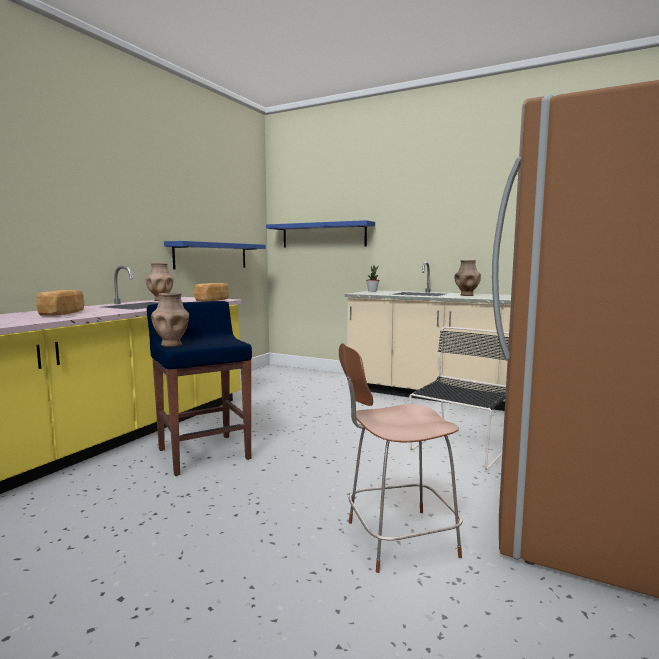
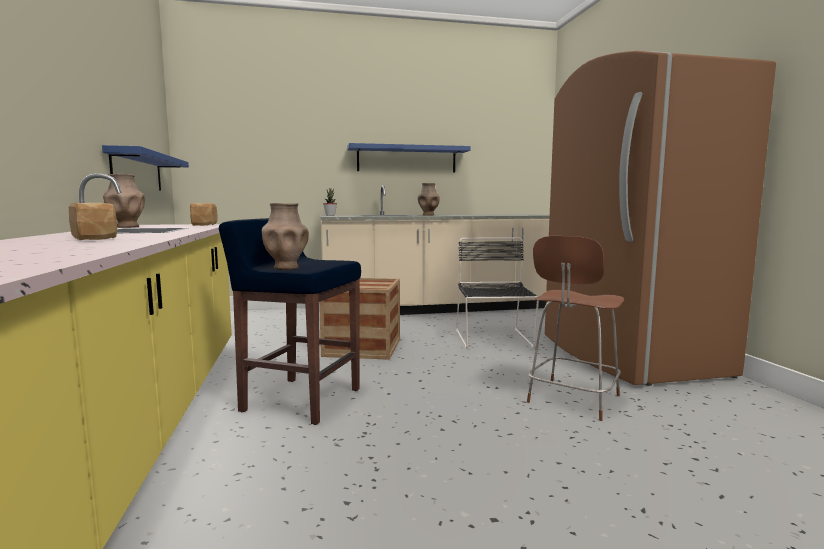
camera: 40 degrees left, 0 degrees up
(323, 235) = (255, 155): blue shelf -> blue shelf (407, 159)
(326, 423) = (362, 347): none -> crate

